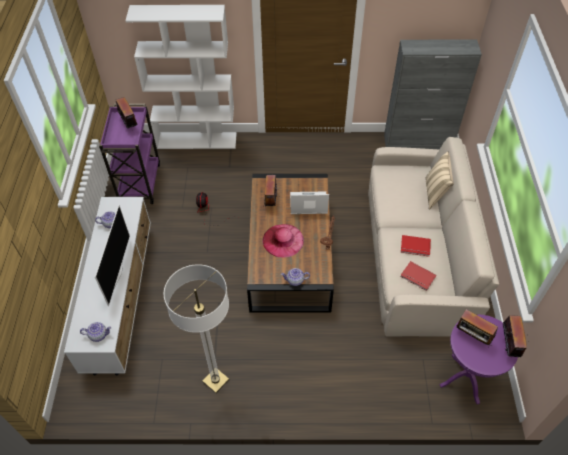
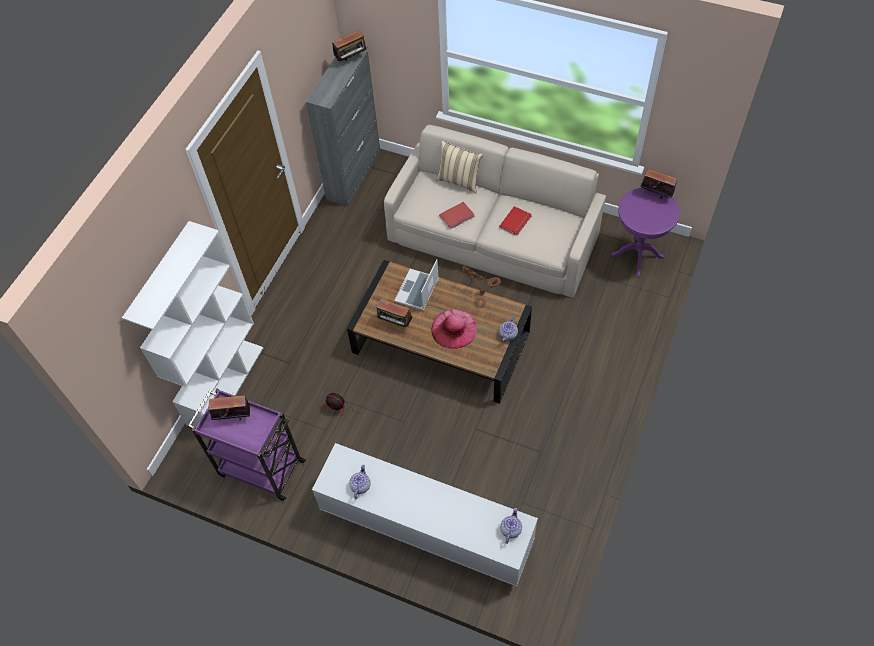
camera: 65 degrees left, 5 degrees up
(117, 273) = (436, 494): television -> none
(215, 380) = (566, 458): floor lamp -> none
(417, 277) = (550, 234): red book -> red book (457, 216)
(472, 337) = (639, 215): radio -> radio (351, 59)

